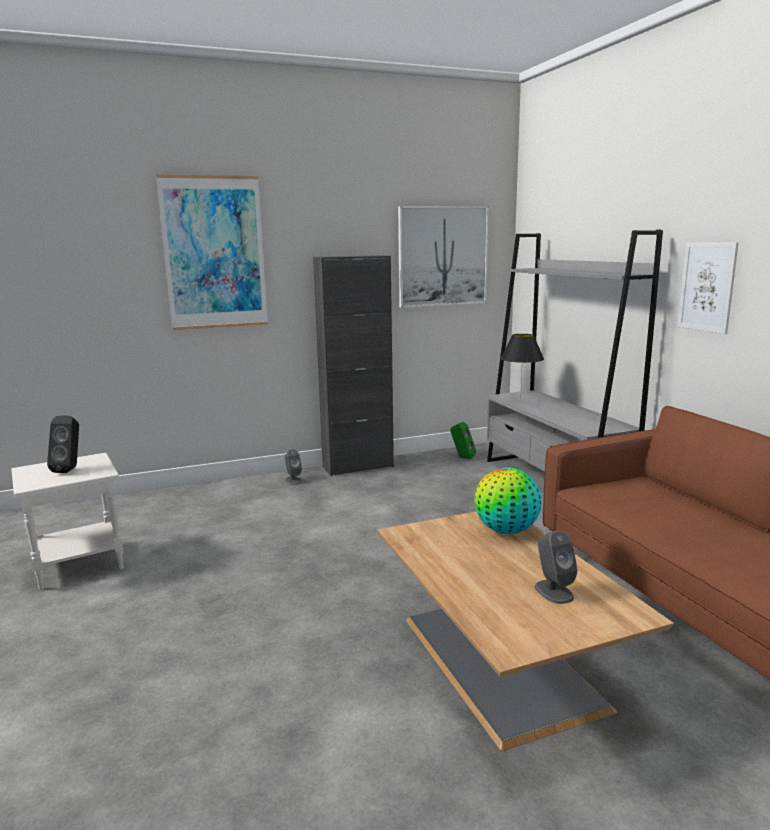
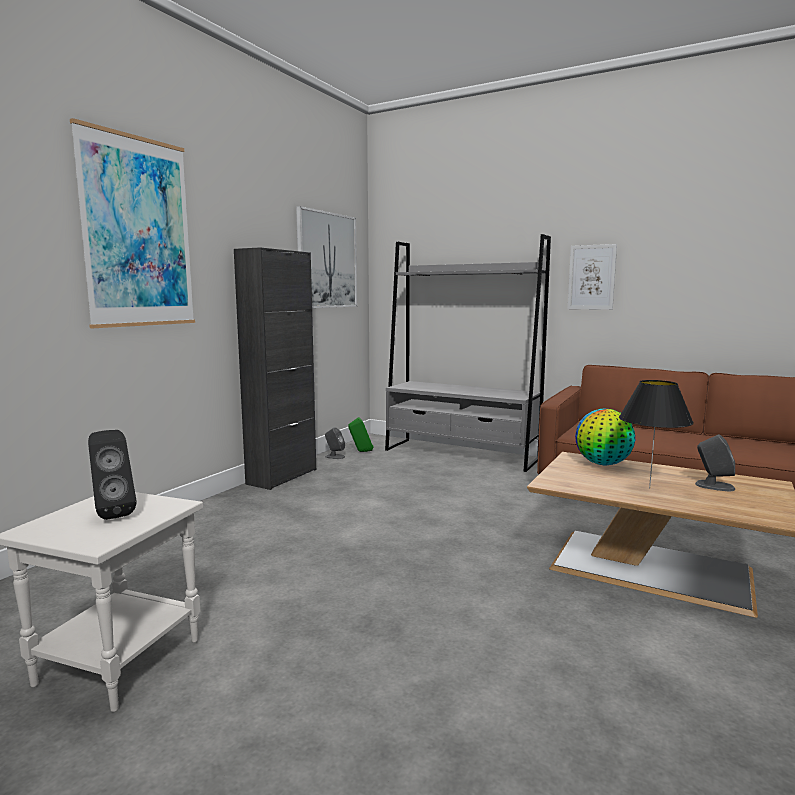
camera: 40 degrees left, 5 degrees down
(293, 480) = (238, 502): grey speaker -> grey speaker (335, 456)
(520, 401) = (422, 388): black table lamp -> black table lamp (649, 488)

